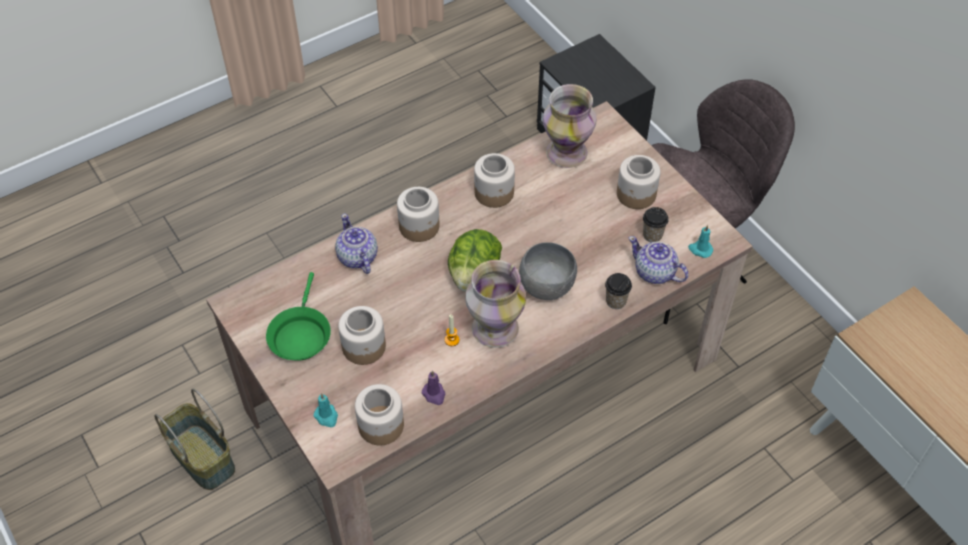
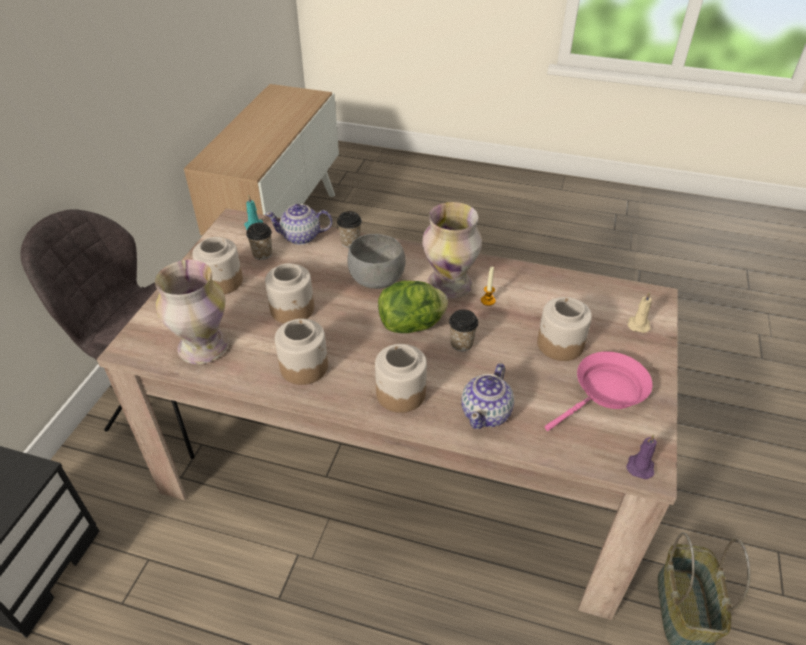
camera: 130 degrees left, 10 degrees down
(300, 335) = (606, 392): green frying pan -> pink frying pan
(326, 416) = (638, 324): turquoise candle -> beige candle
(380, 425) = (601, 293): jar -> jar (293, 309)
(426, 289) = (461, 343): none -> cup
(434, 394) = (541, 282): purple candle -> purple candle (640, 466)
(655, 273) = (301, 237): teapot -> teapot turned 90 degrees clockwise

